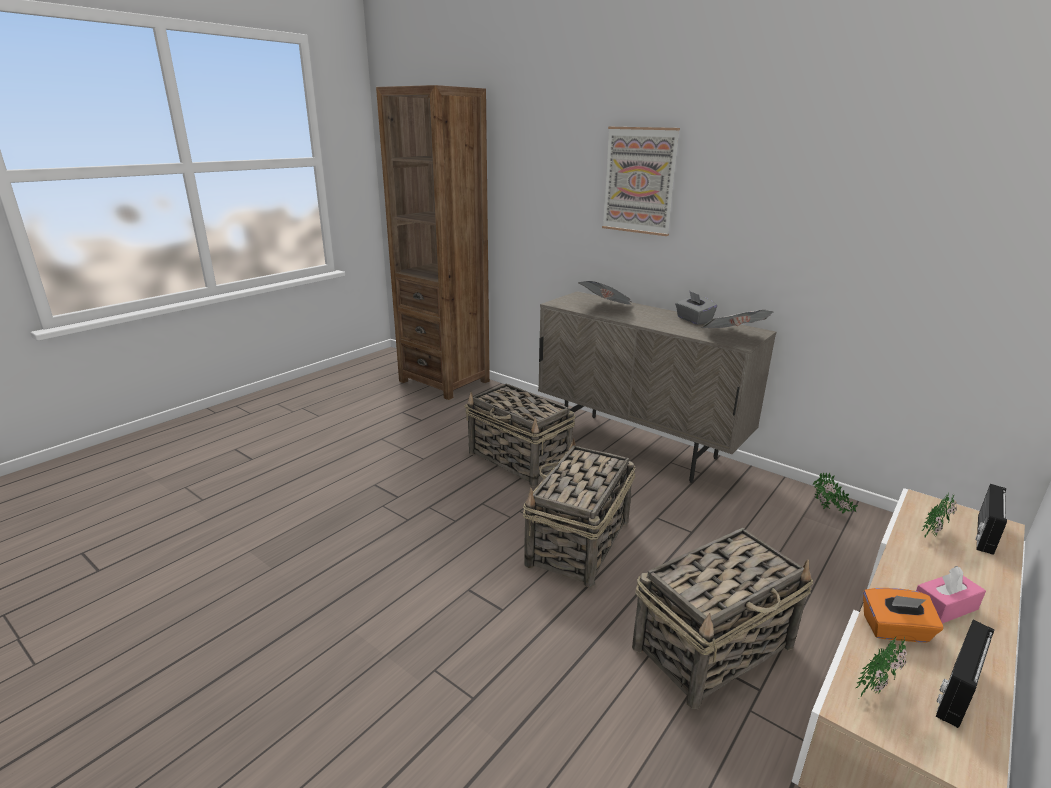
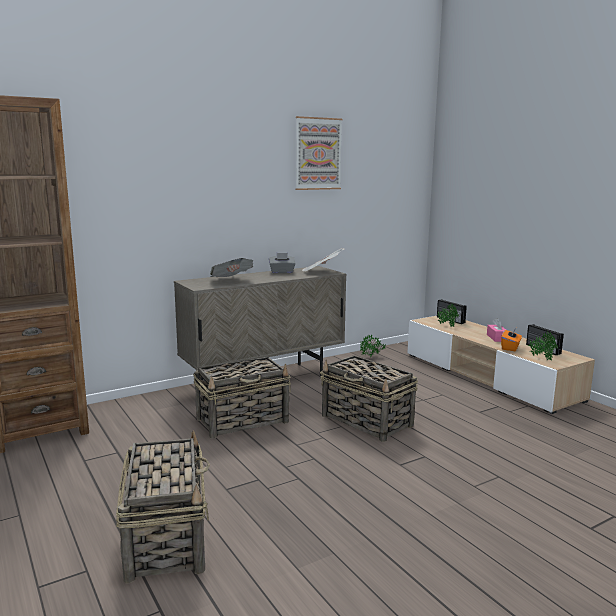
camera: 70 degrees left, 10 degrees down
(639, 181) = (216, 182): picture -> picture (318, 154)
(714, 646) = (468, 408): basket -> basket (166, 538)

